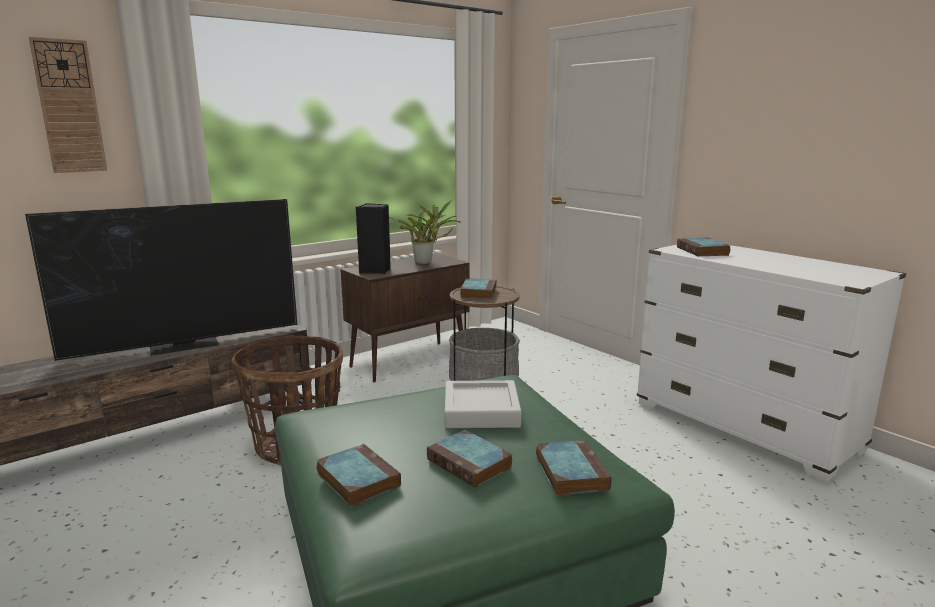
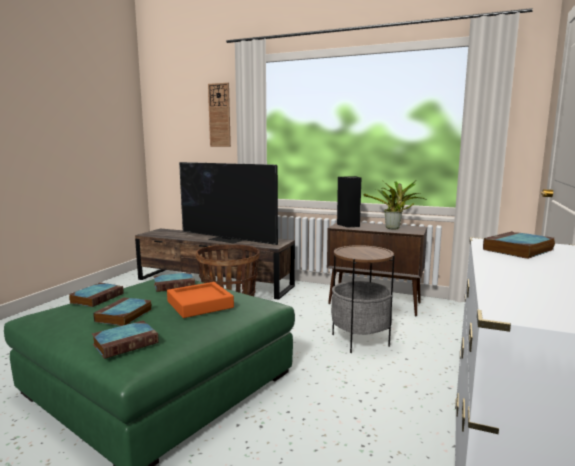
camera: 60 degrees right, 5 degrees down
(478, 292) = (362, 250): book -> book (175, 285)
(481, 411) = (200, 304): grey tray -> orange tray

